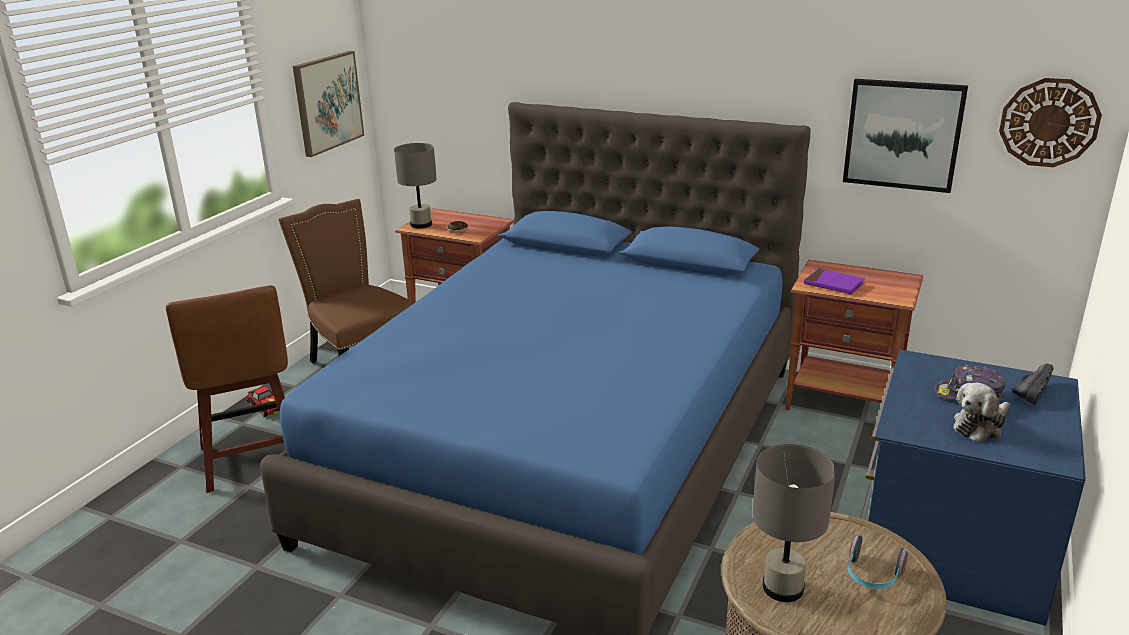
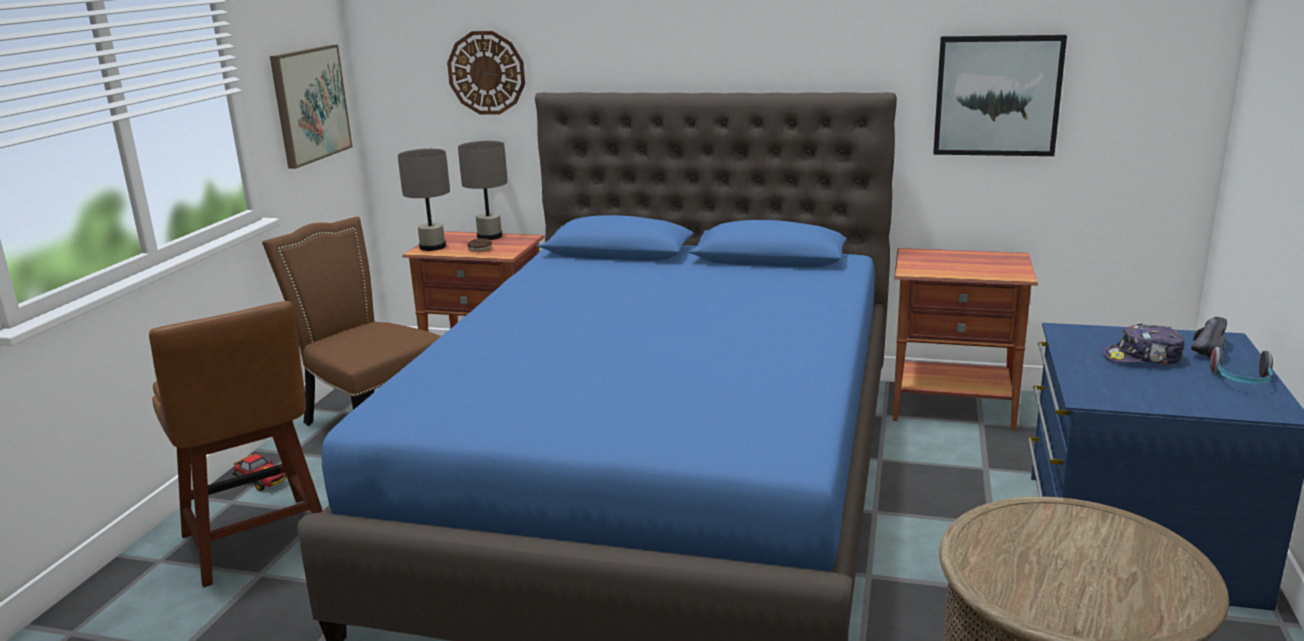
camera: 10 degrees left, 5 degrees down
(784, 588) = (1030, 583): grey table lamp -> grey table lamp (490, 236)
(834, 284) = (939, 268): purple book -> none
(872, 576) = (1124, 558): headphones -> headphones (1241, 381)
(980, 426) = (1173, 386): plush toy -> none
(1049, 122) = (1155, 69): wall clock -> wall clock (486, 73)

